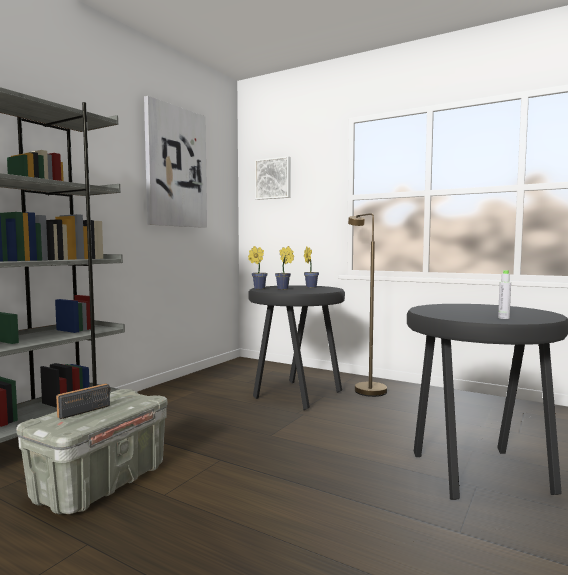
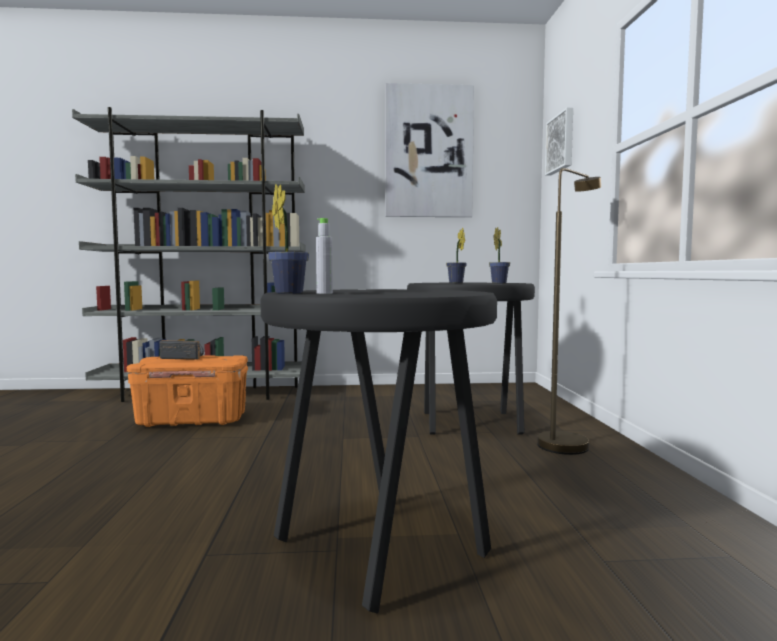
camera: 55 degrees right, 0 degrees up
(100, 484) = (191, 421): grey storage box -> orange storage box
(258, 288) = (439, 282): potted plant -> potted plant (288, 292)

